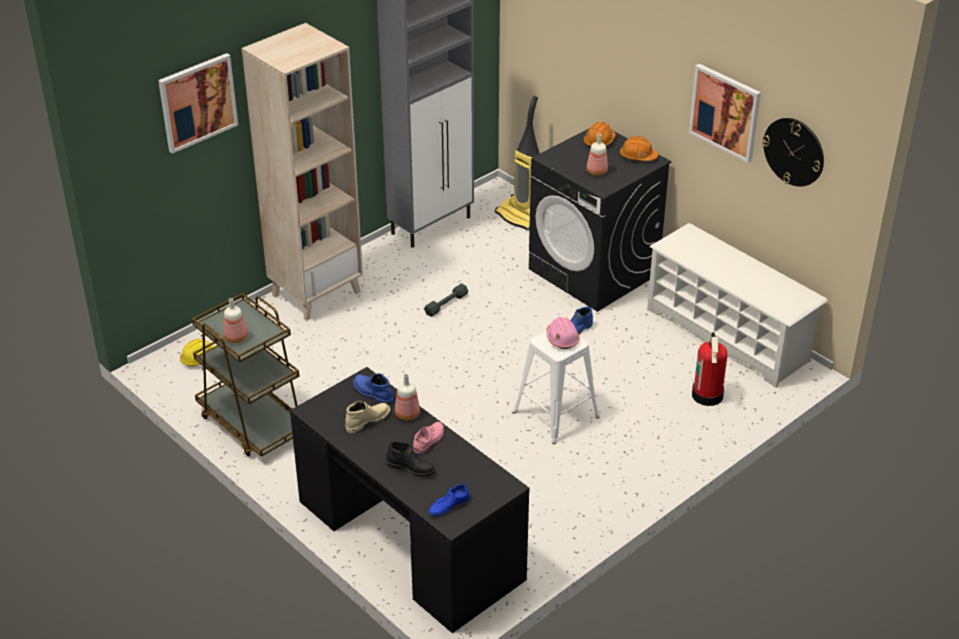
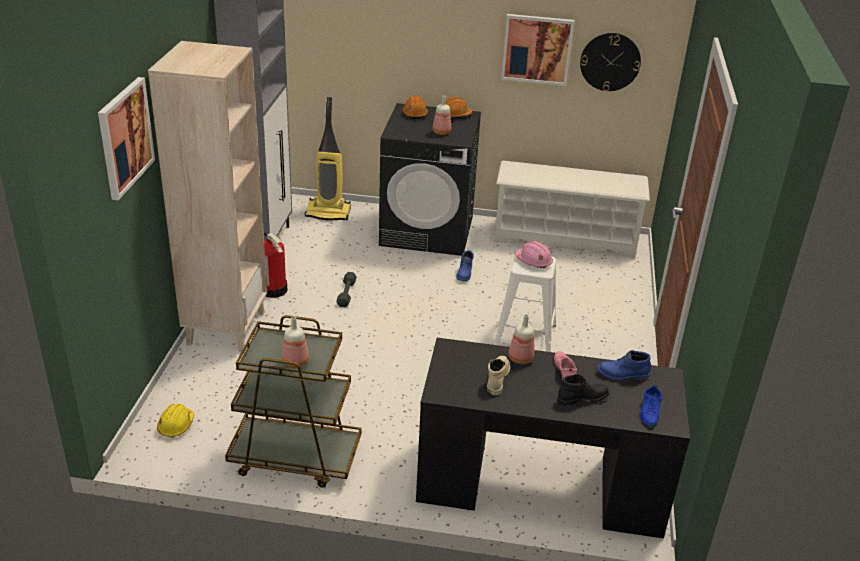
camera: 40 degrees left, 5 degrees down
(372, 393) = (470, 355): blue boot -> blue boot (622, 375)
(708, 395) = (603, 280): fire extinguisher -> fire extinguisher (274, 290)

